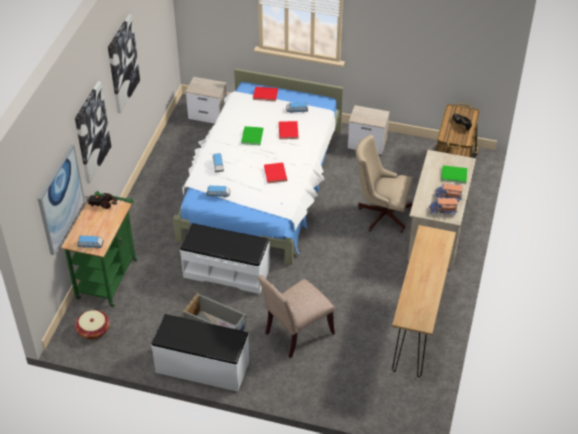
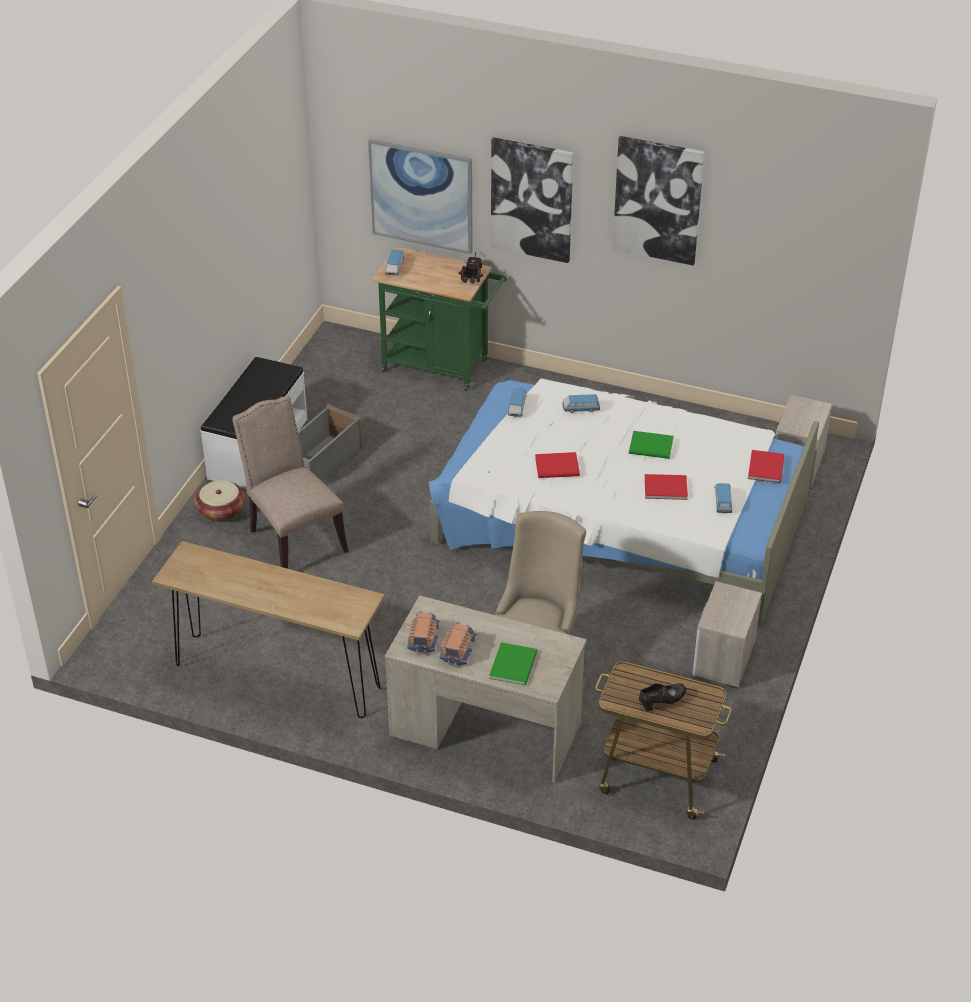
camera: 95 degrees right, 5 degrees down
(93, 330) = (344, 357): basket -> basket (221, 511)
(226, 272) = (428, 476): white bench -> none

